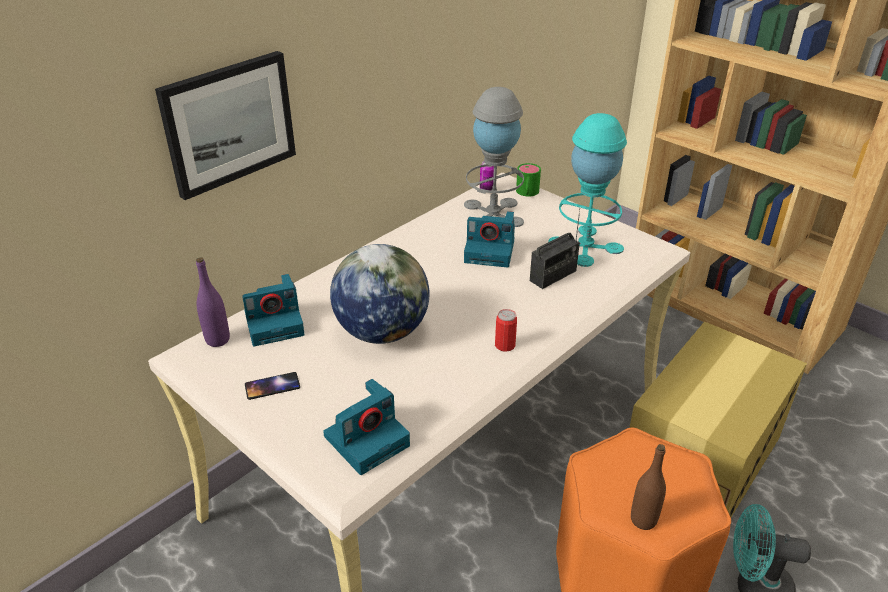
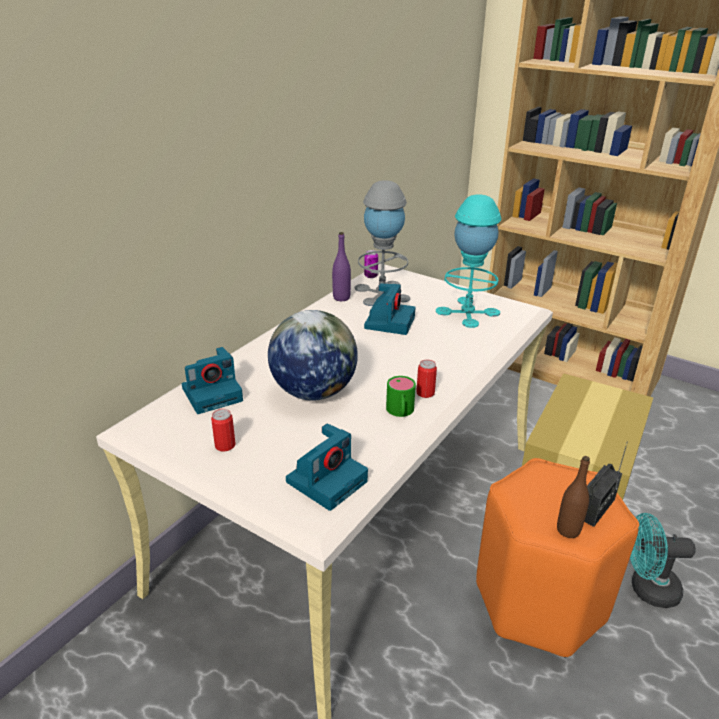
camera: 10 degrees left, 5 degrees down
(217, 340) = (162, 412): purple bottle -> purple bottle (341, 298)
(229, 123) = (165, 208): picture -> none
(272, 386) = (225, 445): phone -> can
(491, 251) = (389, 322): camera -> camera turned 75 degrees counterclockwise
(527, 193) = (405, 276): green mug -> green mug (400, 412)
(553, 276) = (448, 336): radio -> radio (595, 508)

